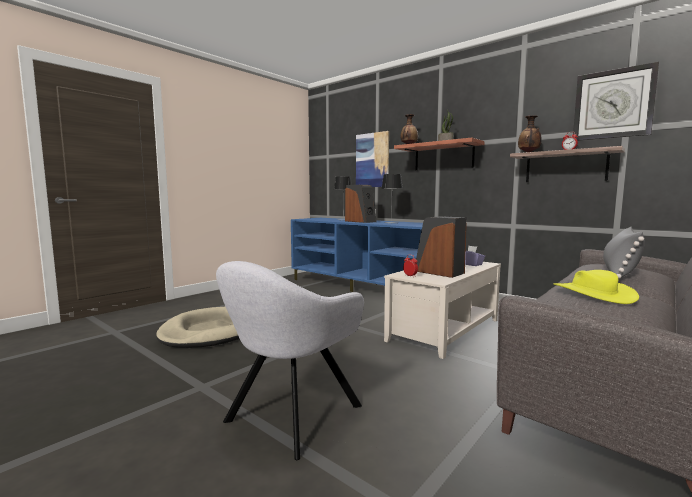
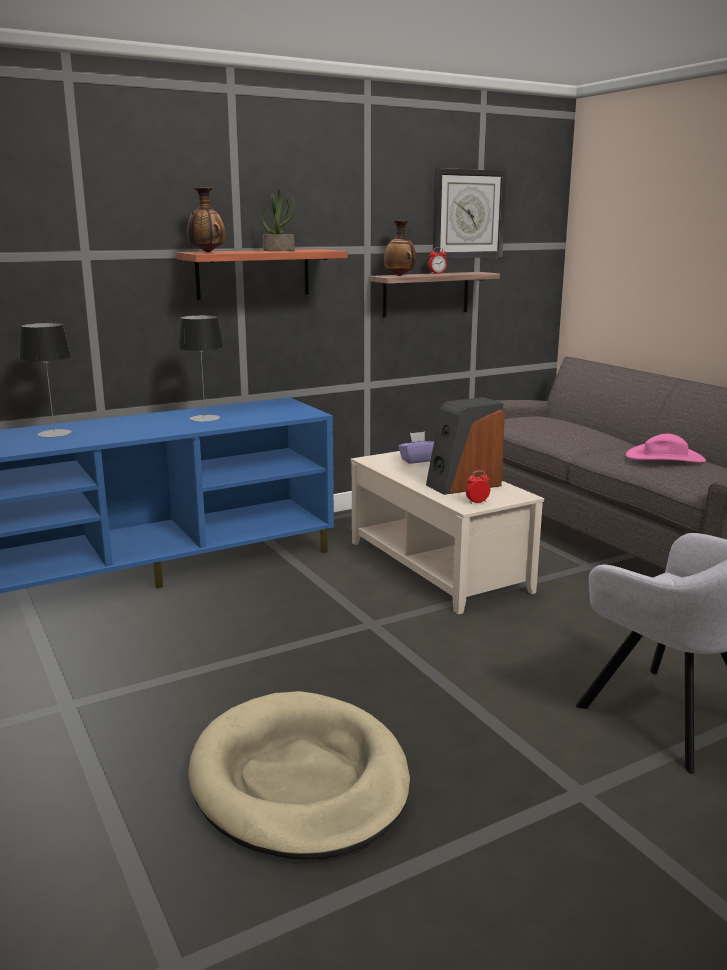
camera: 70 degrees left, 10 degrees up
(360, 221) = (133, 429): speaker -> none
(372, 160) = (78, 275): picture -> none
(593, 293) = (665, 458): yellow hat -> pink hat
(620, 270) = (558, 424): grey pillow -> none

